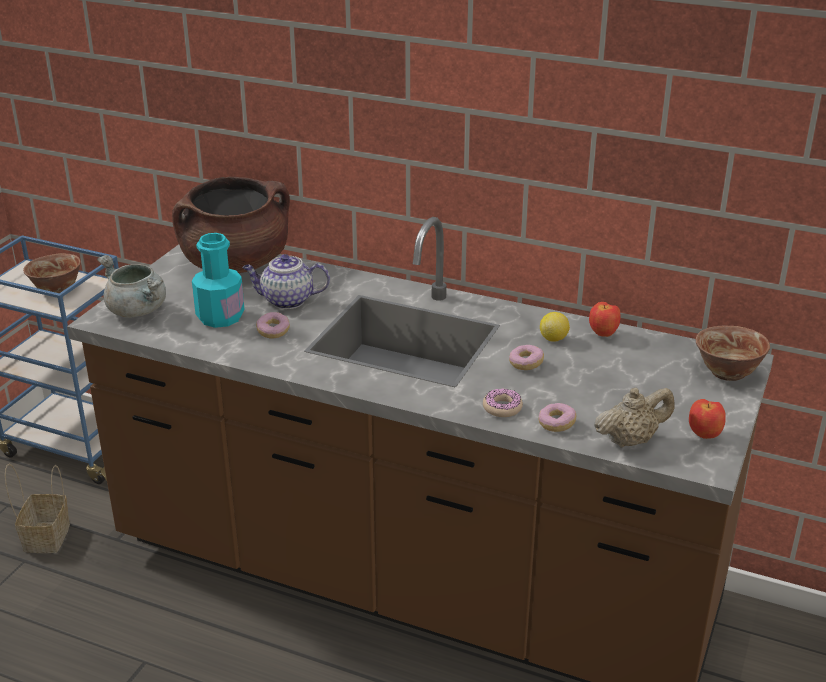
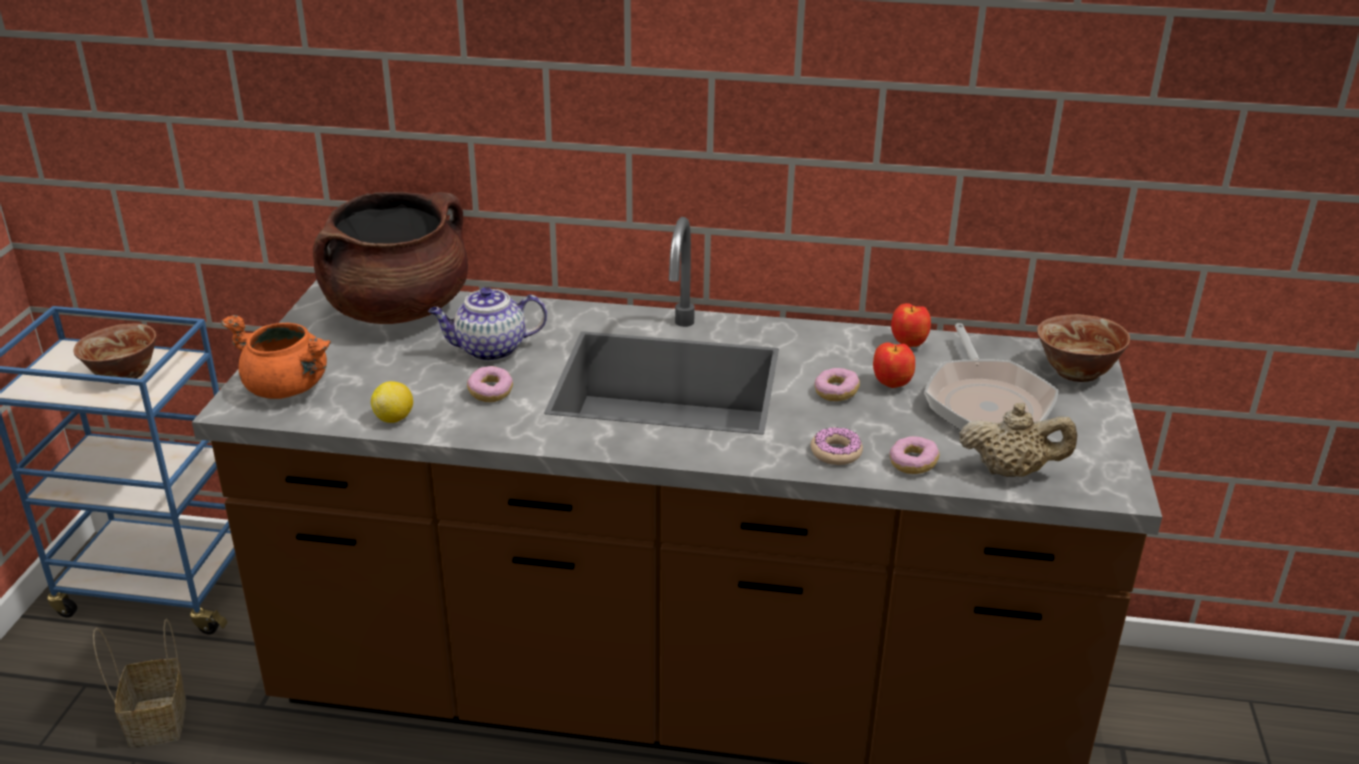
camera: 15 degrees left, 0 degrees up
(138, 311) = (288, 388): grey cooking pot -> orange cooking pot
(220, 317) = (408, 382): turquoise bottle -> none
(553, 339) = (853, 357): lemon -> lemon (394, 418)
(630, 440) = (1011, 471): beige teapot -> beige teapot turned 45 degrees clockwise
(640, 386) = (986, 402): none -> frying pan
(704, 435) = (1092, 452): apple -> apple (892, 384)

